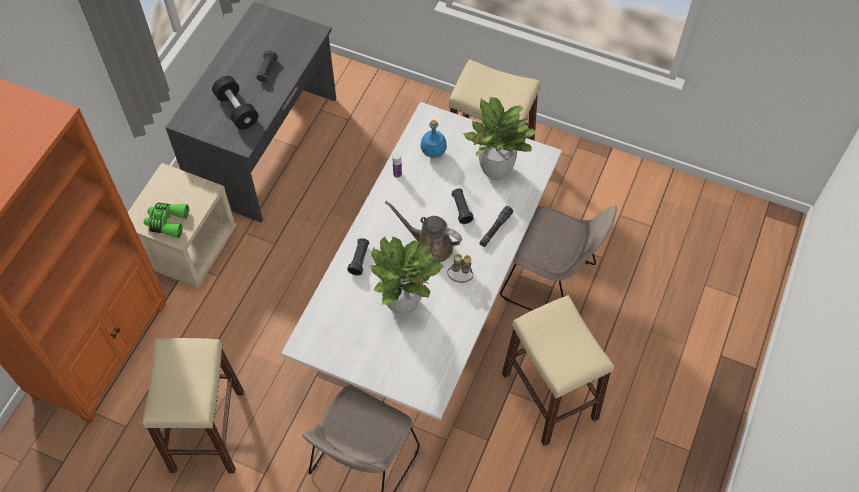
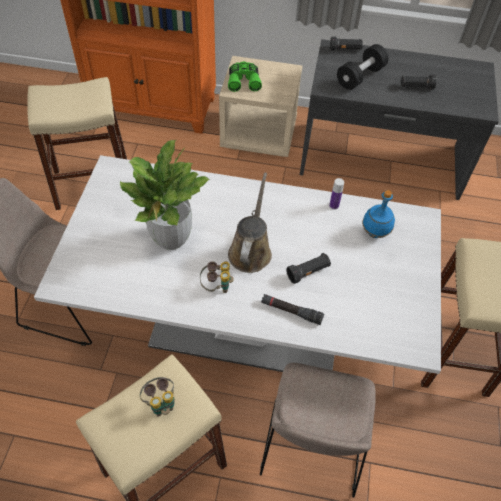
camera: 75 degrees right, 5 degrees down
(359, 259) = (216, 193): black flashlight -> black flashlight (345, 49)
(495, 170) = (377, 298): potted plant -> none
(555, 331) = (161, 403): none -> binoculars

